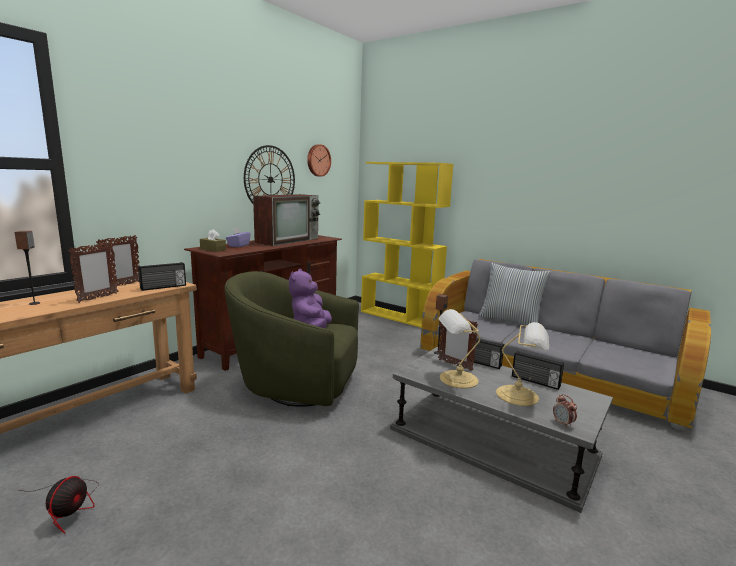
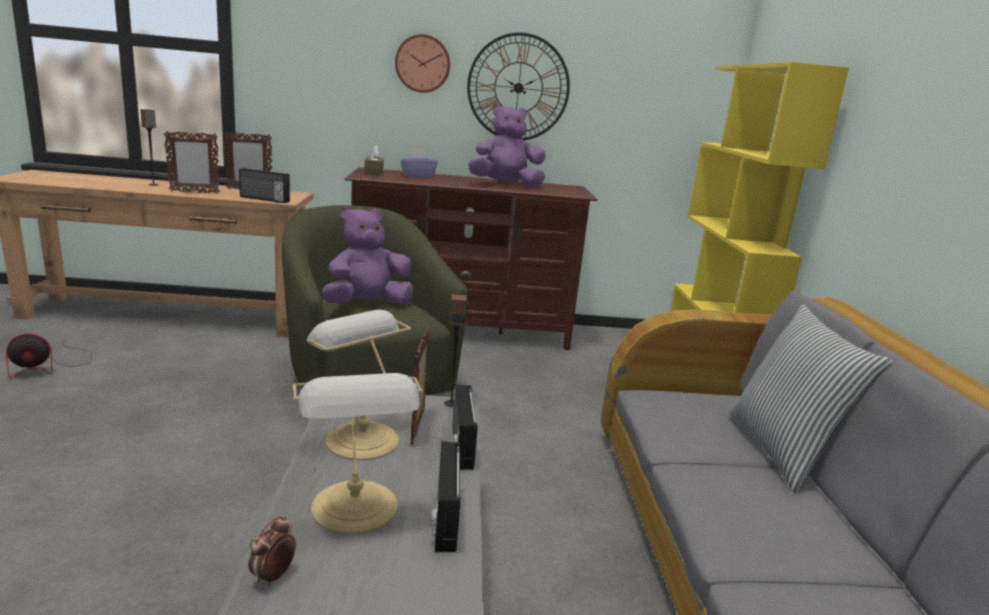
camera: 50 degrees right, 5 degrees up
(288, 240) = (505, 184): television -> purple plush toy
(318, 160) = (629, 62): wall clock -> wall clock (423, 64)

